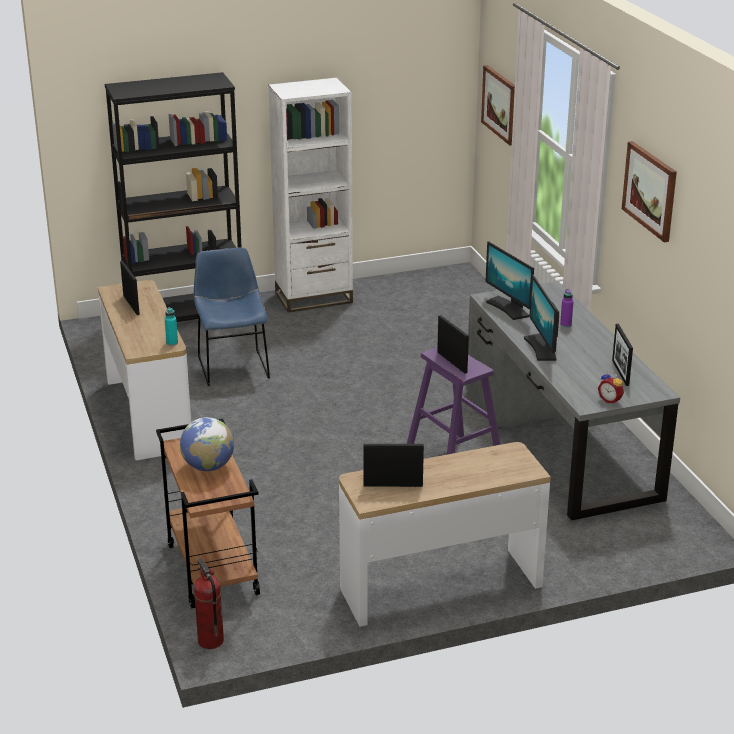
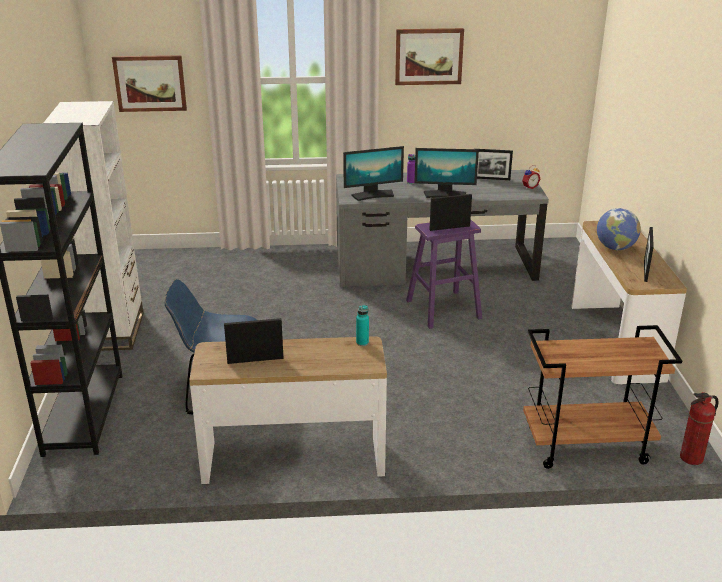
camera: 75 degrees left, 0 degrees up
(208, 467) = (596, 352): globe -> globe (615, 248)

